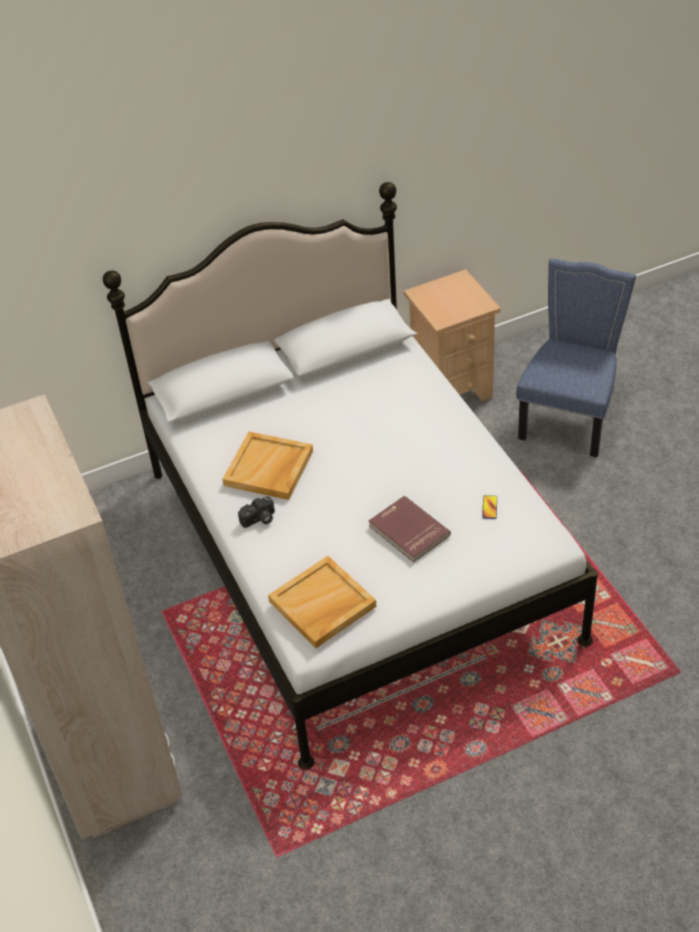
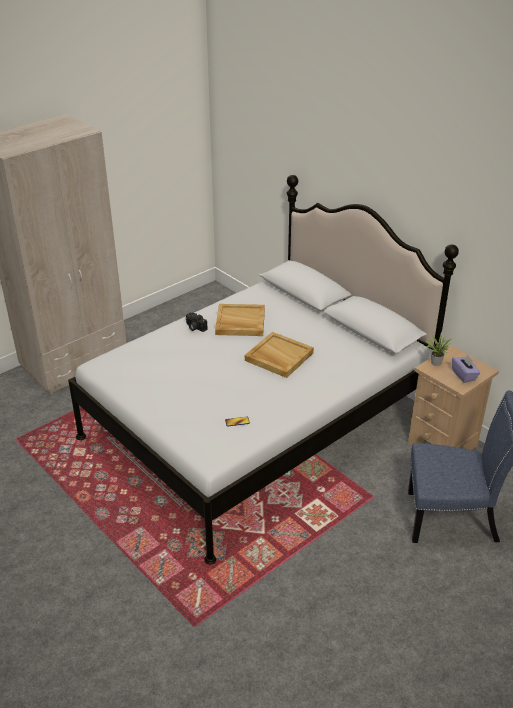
camera: 70 degrees right, 10 degrees down
(322, 605) = (127, 362): beige tray -> beige tray (278, 357)
(408, 531) = (202, 388): red book -> none
(432, 311) = (435, 362): none -> potted plant
(466, 297) = (464, 375): none -> purple tissue box

